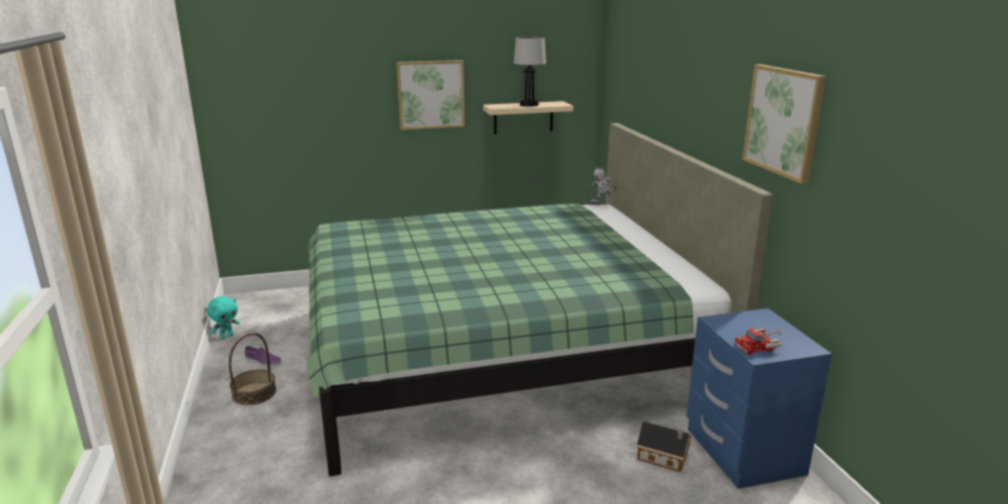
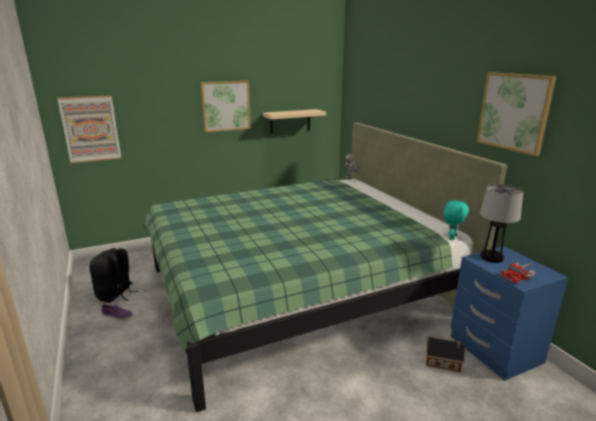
camera: 10 degrees left, 0 degrees up
(227, 336) = (82, 297): turquoise plush toy -> turquoise plush toy (452, 237)
(252, 121) = (90, 129): none -> picture
(254, 393) = (115, 344): basket -> none
(266, 337) = (116, 294): none -> black backpack
(529, 104) = (295, 111): table lamp -> table lamp (491, 257)

